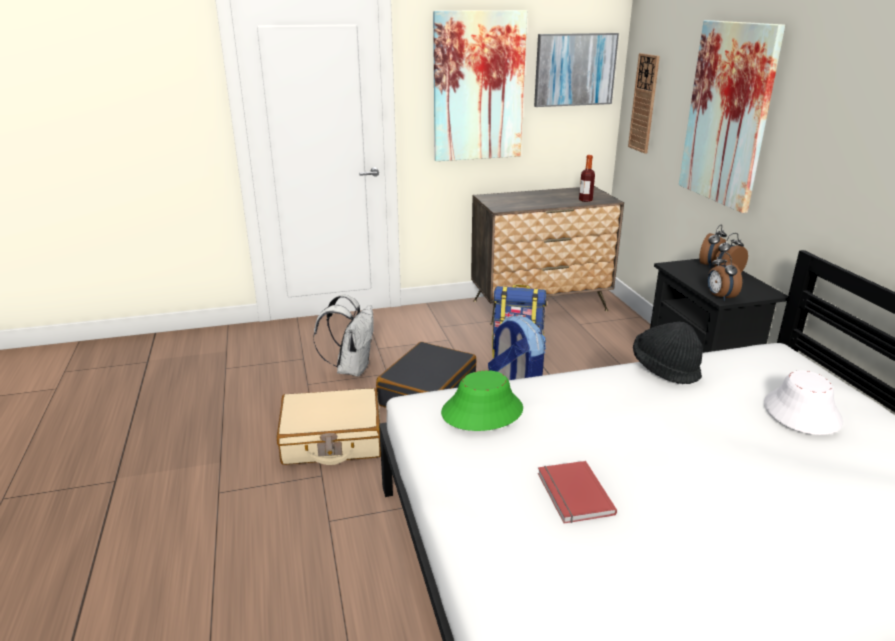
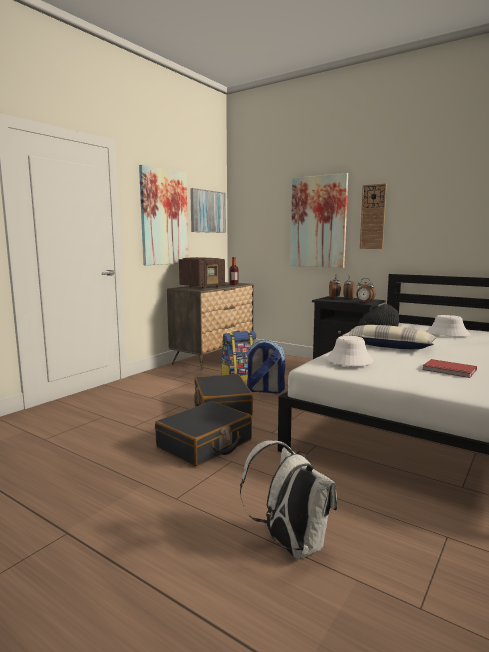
camera: 40 degrees left, 15 degrees down
(332, 440) = (205, 444): beige suitcase -> black suitcase
(351, 368) = (151, 410): white backpack -> white backpack (290, 544)
(482, 411) = (349, 360): green hat -> white hat
(525, 199) = (203, 287): none -> radio
(614, 403) = (388, 346): none -> pillow
(644, 103) = (249, 229): wall clock -> wall clock (373, 217)

